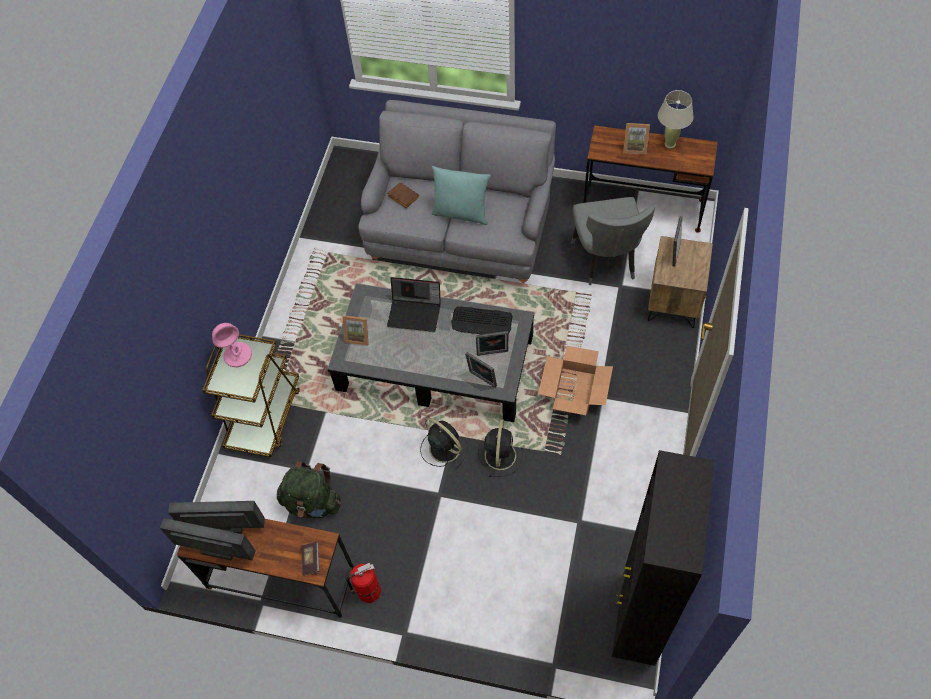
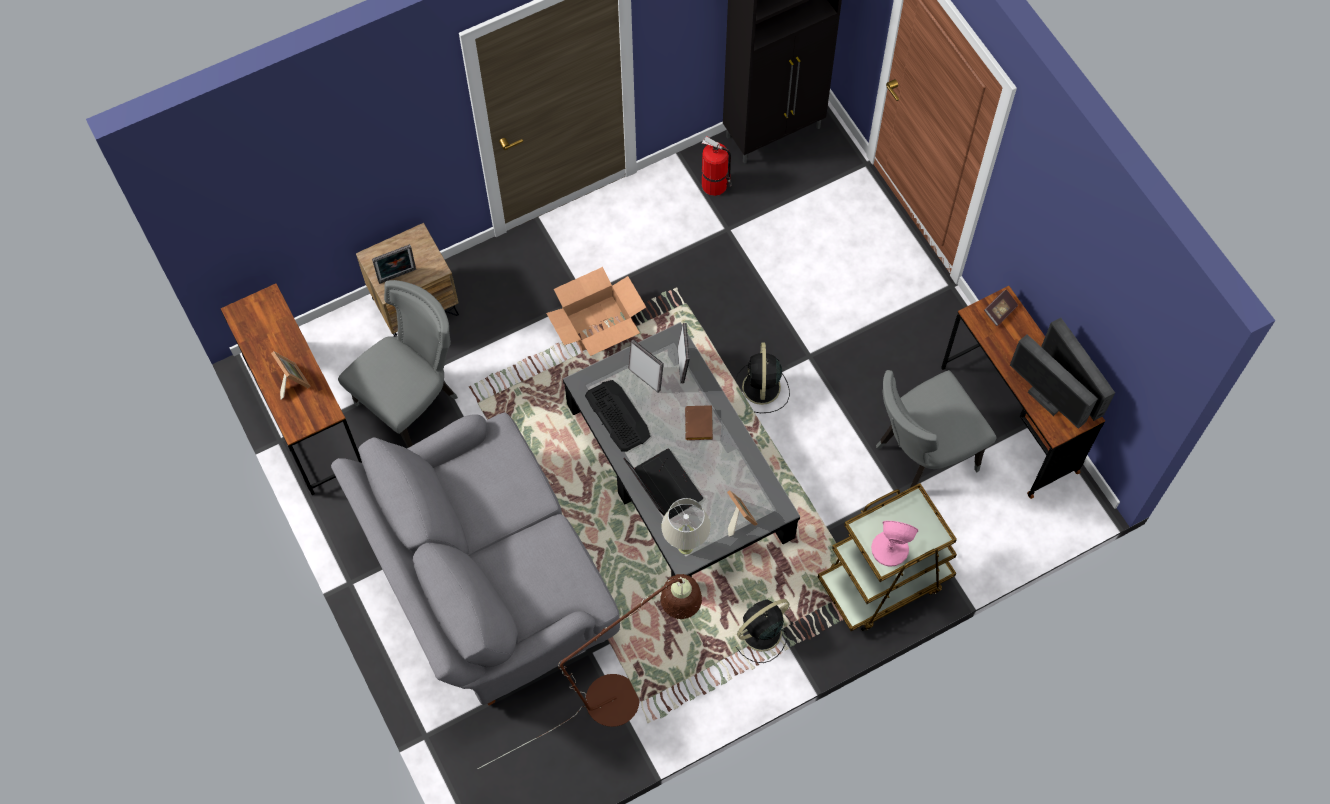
camera: 135 degrees left, 5 degrees up
(312, 503) = (921, 455): green backpack -> grey chair
(339, 249) = (625, 693): none -> brown floor lamp
(368, 592) = (948, 341): fire extinguisher -> fire extinguisher (715, 185)
(402, 197) = (541, 595): brown book -> brown book (700, 425)
(461, 213) = (510, 517): turquoise pillow -> none
(500, 454) = (722, 336): black fan -> black fan (759, 633)
(670, 144) = (260, 350): beige table lamp -> beige table lamp (685, 547)

